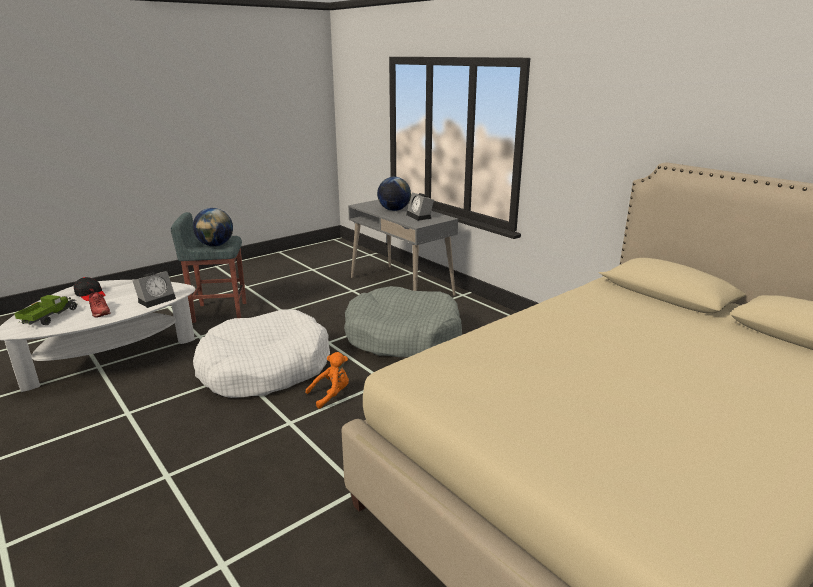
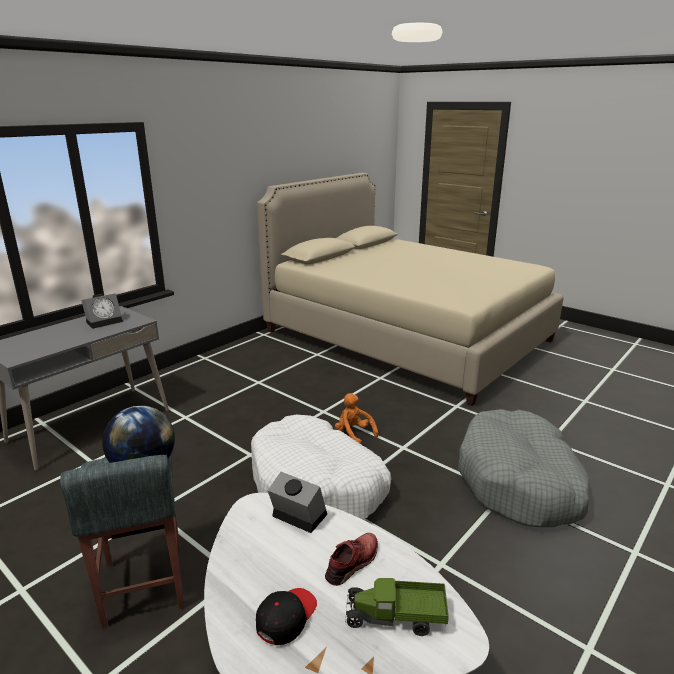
camera: 100 degrees left, 0 degrees up
(394, 210) = (62, 336): globe -> none
(403, 337) = (235, 411): grey dog bed -> grey dog bed (520, 482)

